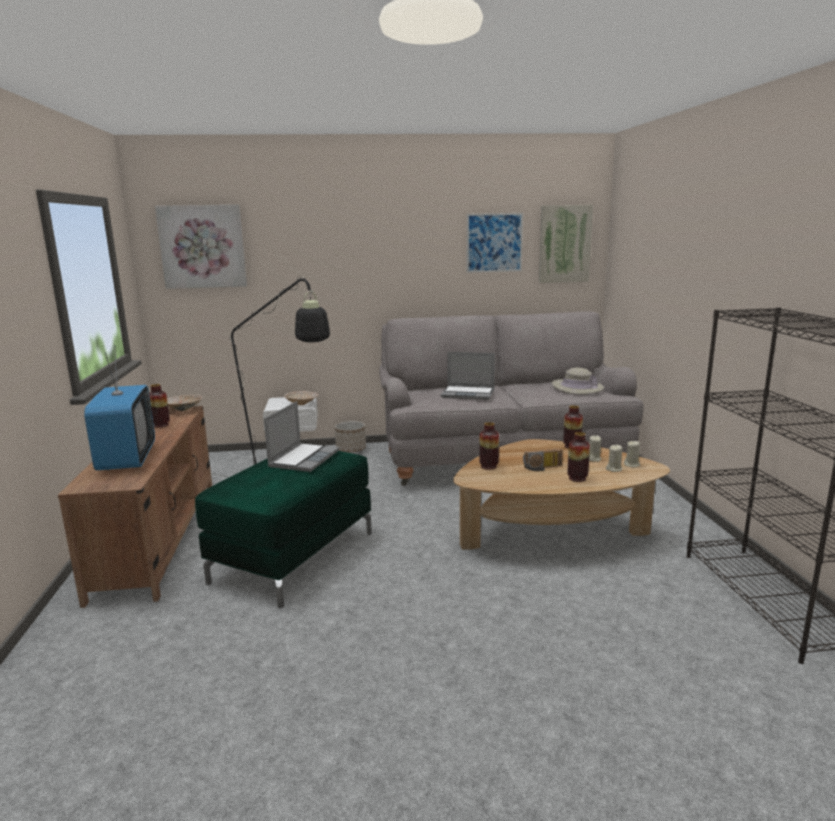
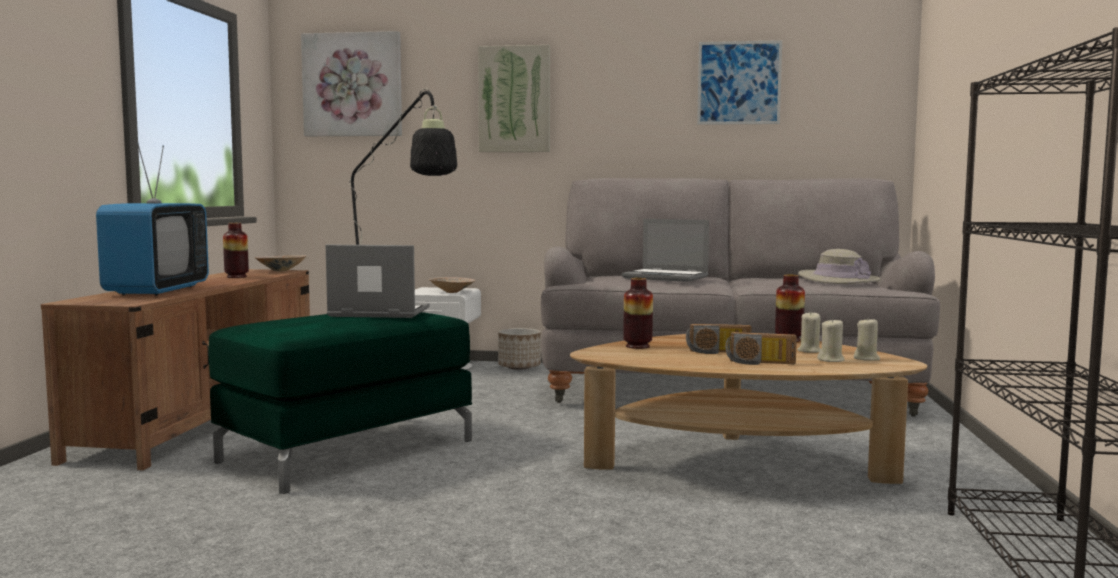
camera: 15 degrees right, 10 degrees down
(303, 458) = (378, 313): laptop -> laptop turned 120 degrees counterclockwise
(564, 244) = (847, 86): picture -> picture (514, 99)
(577, 478) = (760, 363): vase -> radio

